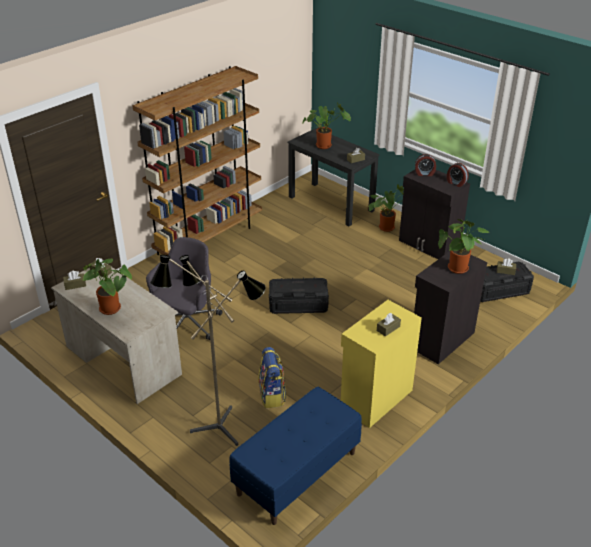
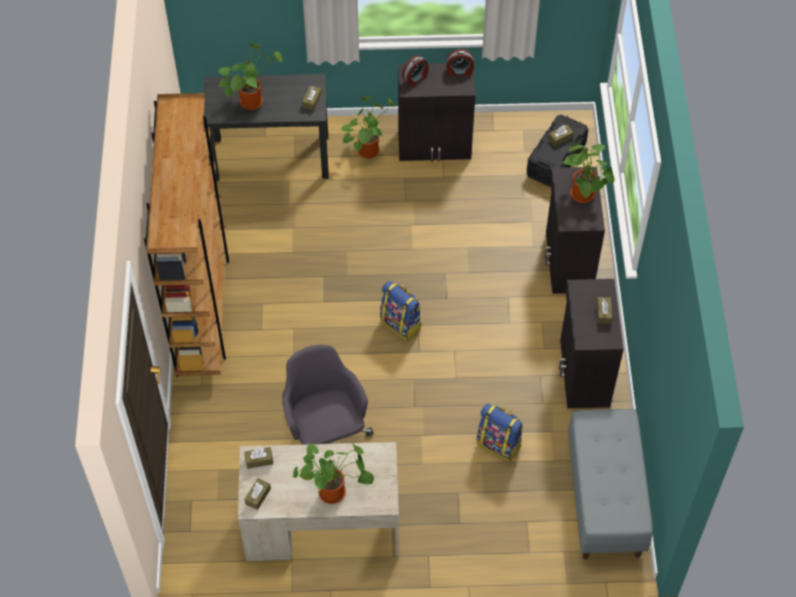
camera: 45 degrees left, 20 degrees up
(218, 423) = (490, 511): floor lamp -> none
(297, 474) = (605, 499): blue bench -> grey bench
(298, 305) = (401, 324): black storage box -> backpack
(375, 399) = (583, 373): yellow cabinet -> black cabinet

